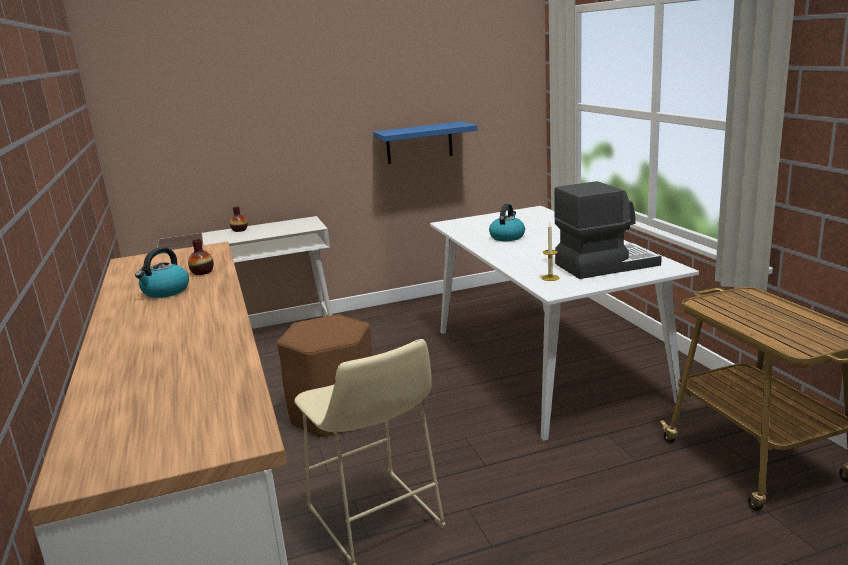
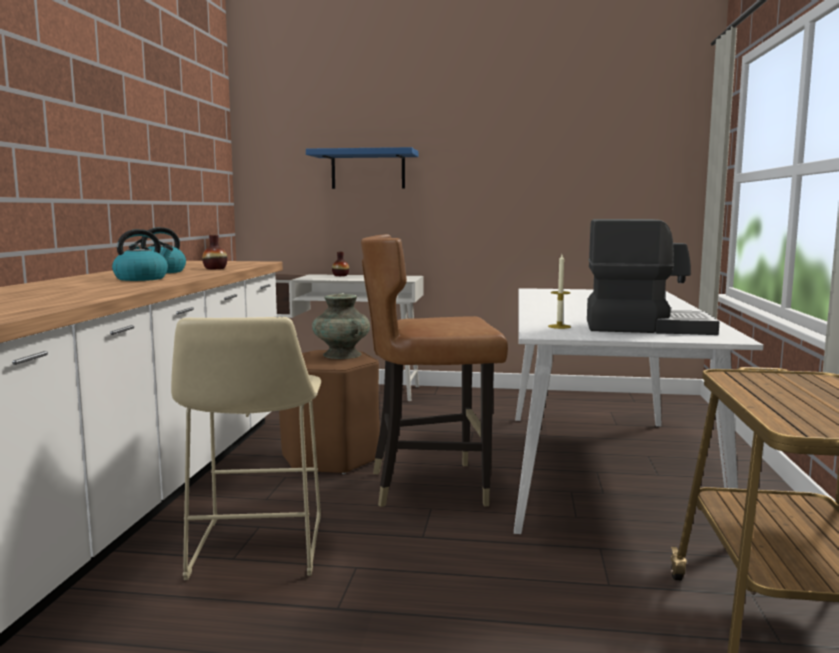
camera: 25 degrees right, 10 degrees down
(332, 324) = (342, 355): none -> turquoise vase
(419, 143) = (547, 212): blue shelf -> blue shelf (368, 170)
(444, 417) = (431, 486): none -> brown chair
(507, 237) = (576, 302): kettle -> kettle (142, 278)

